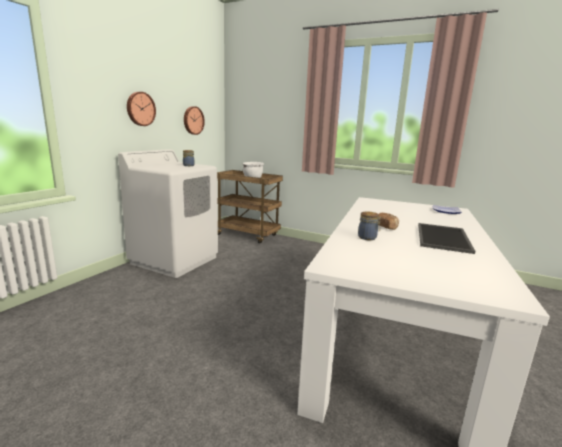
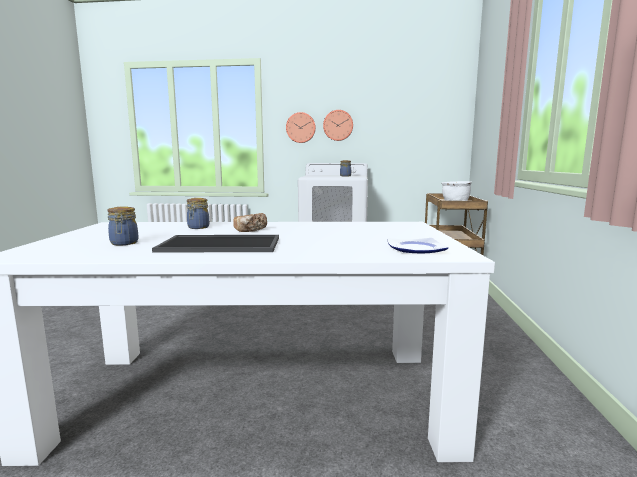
camera: 70 degrees right, 5 degrees down
(193, 120) = (409, 133): wall clock -> wall clock (301, 127)
(444, 260) = (124, 243): none -> jar

